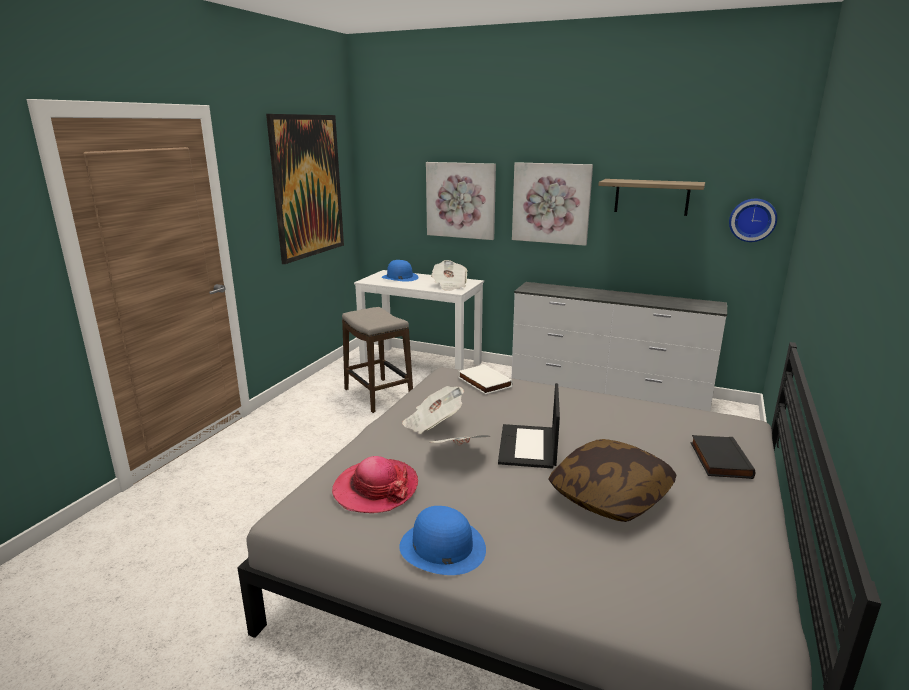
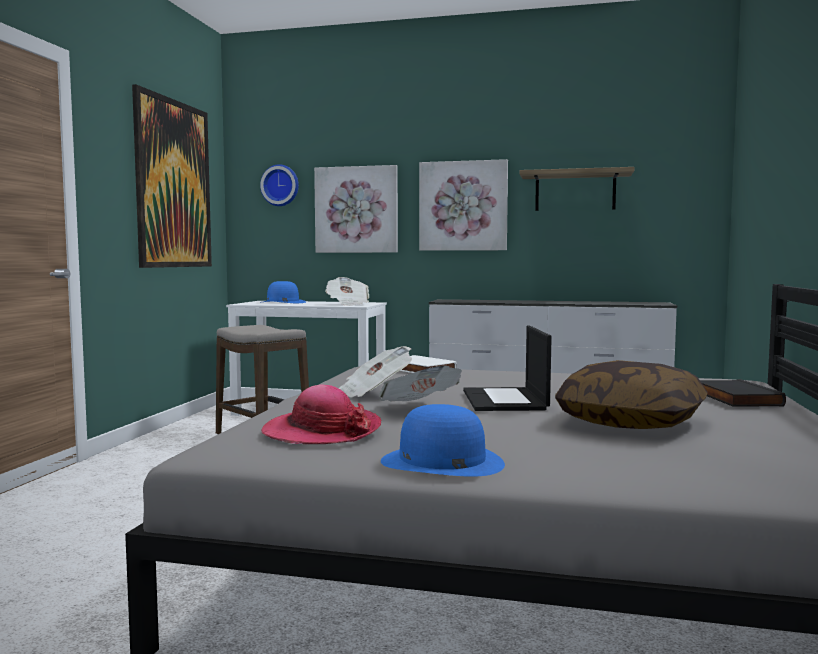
camera: 10 degrees left, 15 degrees down
(752, 219) = (685, 209): wall clock -> wall clock (280, 185)

